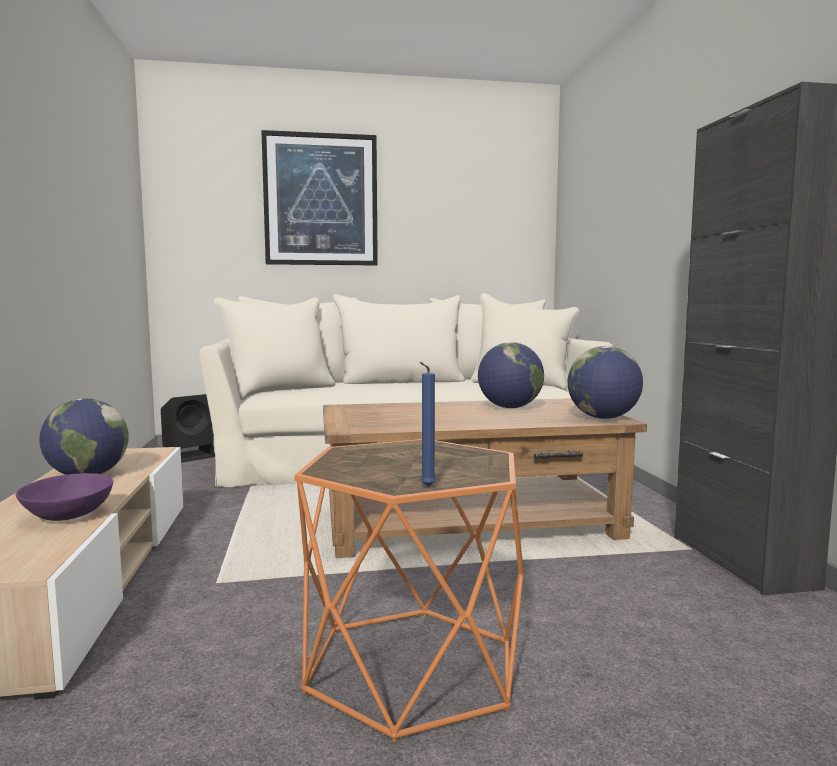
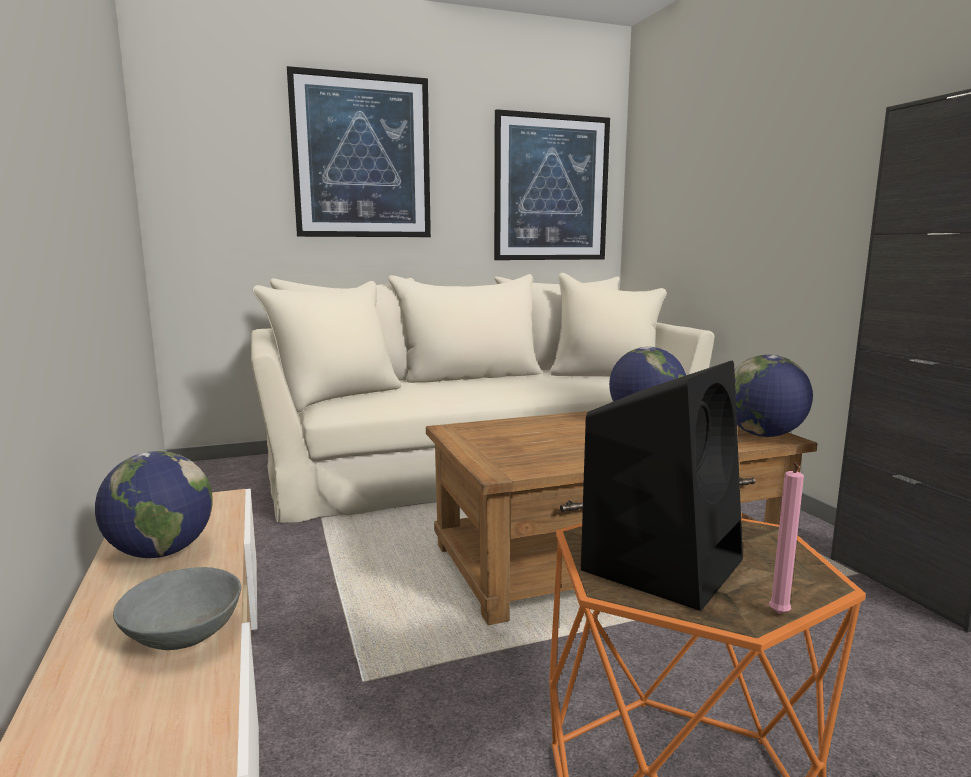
camera: 10 degrees left, 5 degrees up
(67, 515) = (182, 634): purple bowl -> grey bowl
(190, 456) = (219, 476): black speaker -> black speaker (663, 563)
(426, 487) = (778, 615): blue candle -> pink candle
(486, 224) = (551, 188): none -> picture

